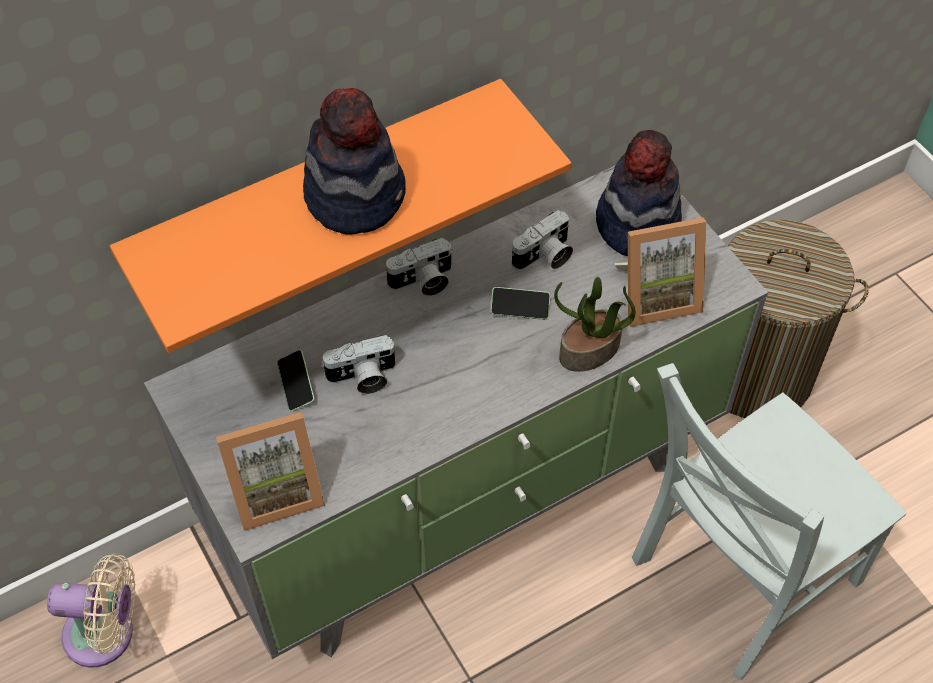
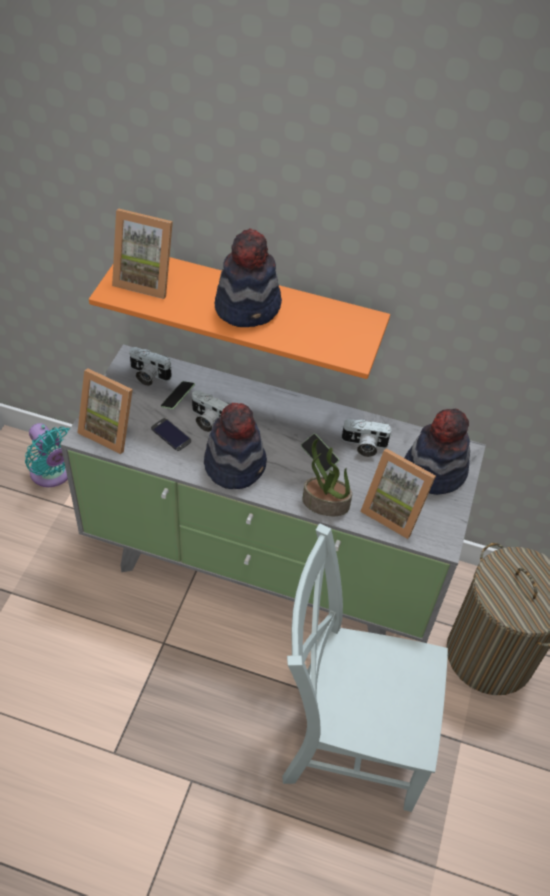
camera: 45 degrees right, 5 degrees down
(106, 635) = (53, 474): beige fan -> turquoise fan
(198, 263) = (146, 279): none -> picture frame
(345, 431) = (171, 434): none -> phone
(423, 282) = (291, 406): camera -> camera (148, 375)
(454, 397) = (235, 464): none -> hat

